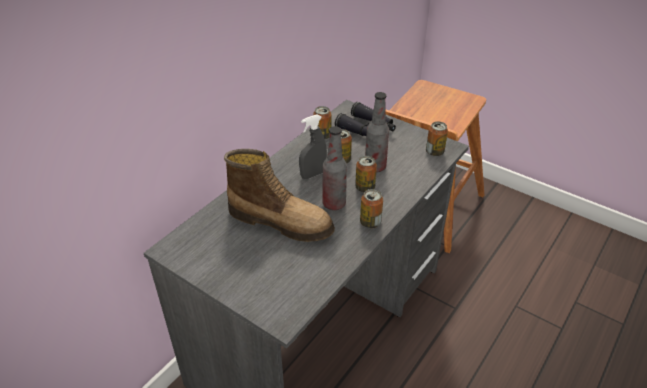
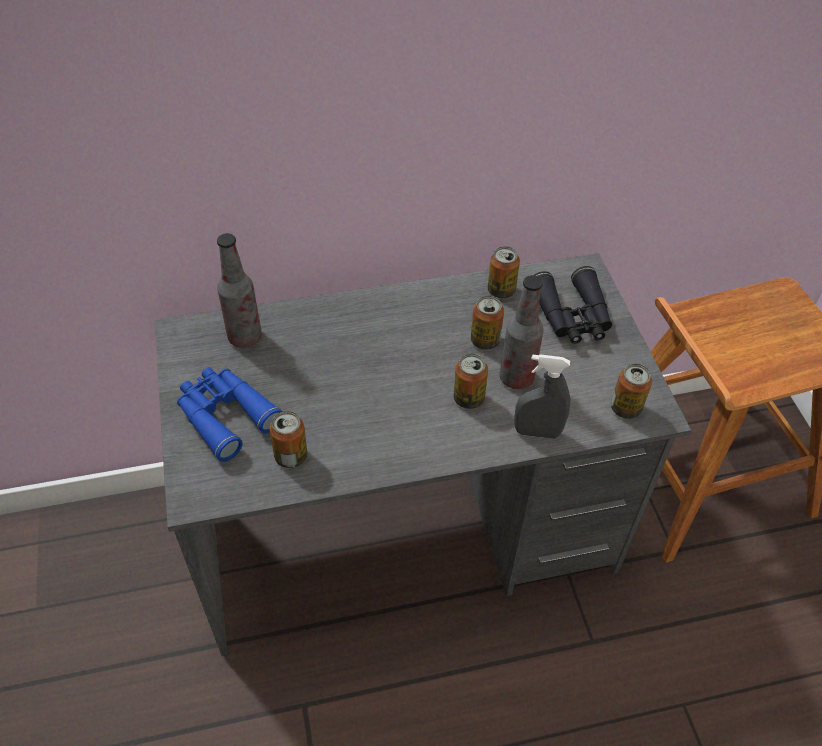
camera: 40 degrees right, 10 degrees up
(250, 271) = (225, 416): none -> blue binoculars
(281, 221) = (322, 377): boot -> none
(313, 174) = (427, 338): grey spray bottle -> grey spray bottle (537, 432)
(334, 204) = (406, 395): bottle -> bottle (245, 337)
(370, 222) = (419, 450): can -> can (291, 456)

